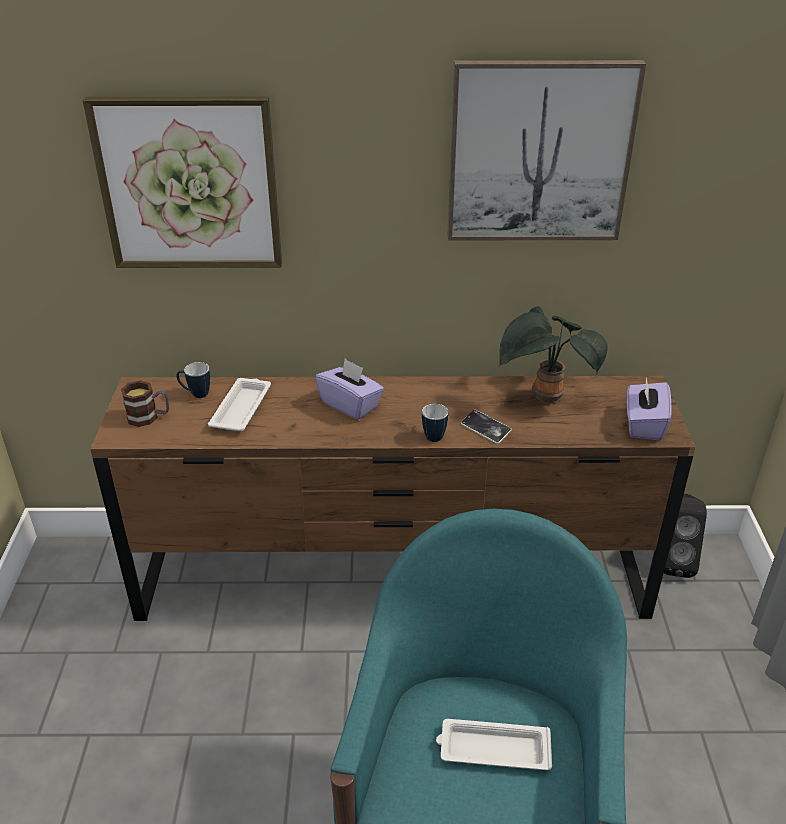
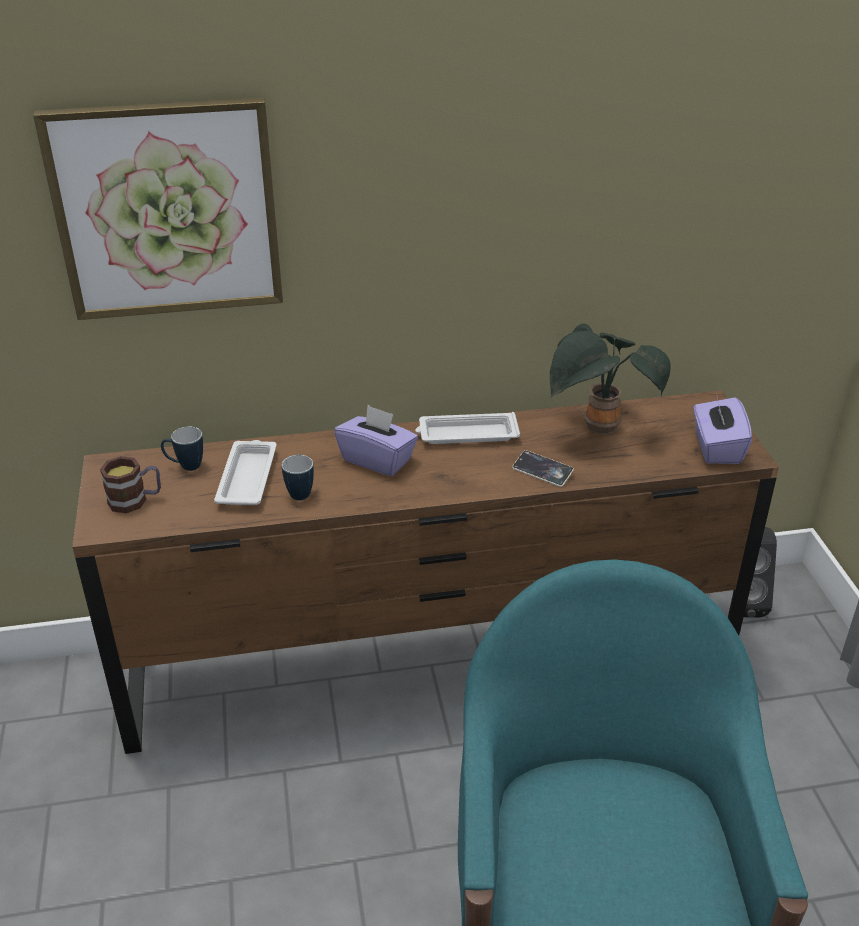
camera: 10 degrees left, 0 degrees up
(434, 434) = (486, 484): mug -> mug (300, 491)
(492, 749) = (623, 838): white tray -> white tray (466, 434)
(539, 152) = (580, 145): picture -> none

